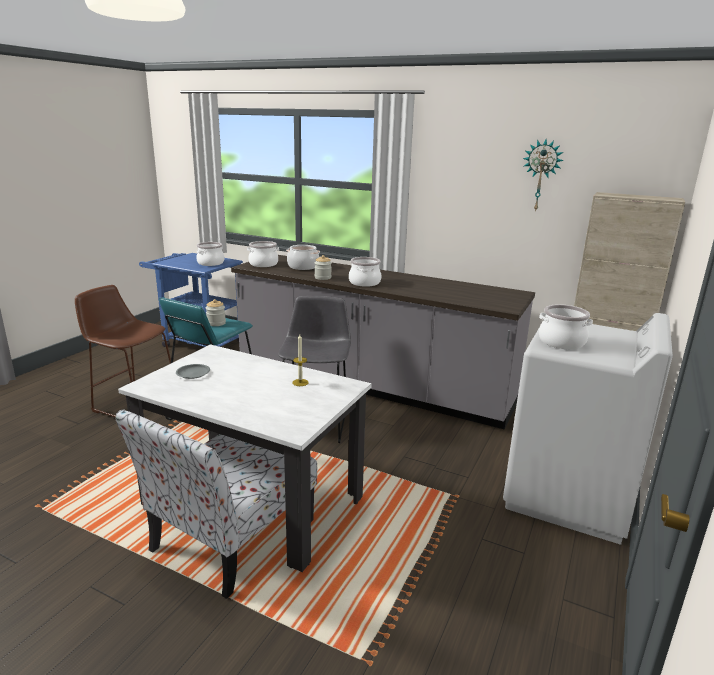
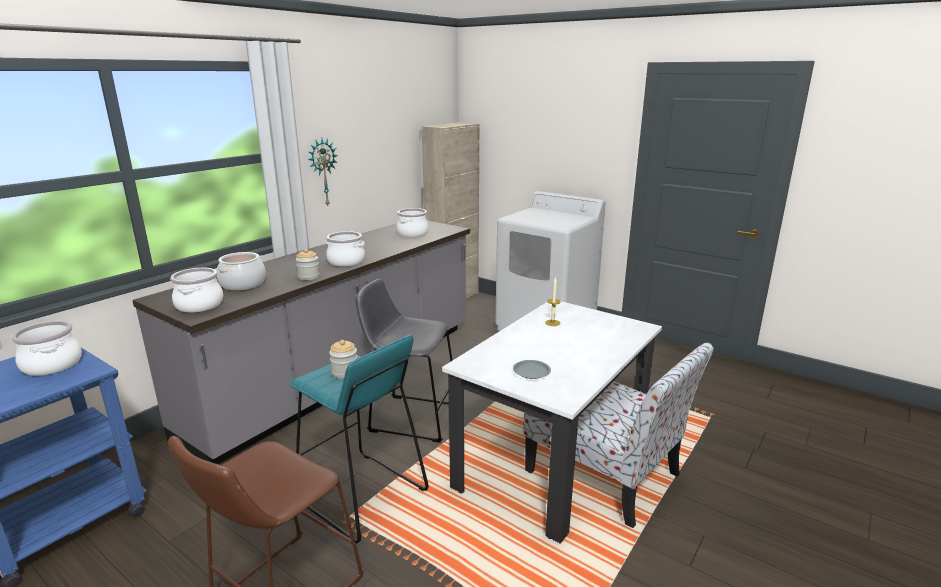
camera: 80 degrees left, 0 degrees up
(541, 175) = (388, 119): wall clock -> wall clock (322, 172)
(561, 342) = (552, 222): cooking pot -> cooking pot (412, 233)

